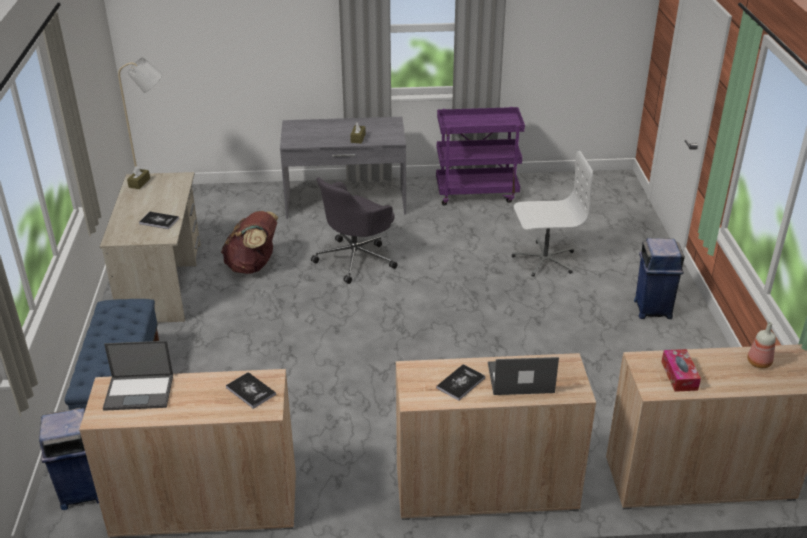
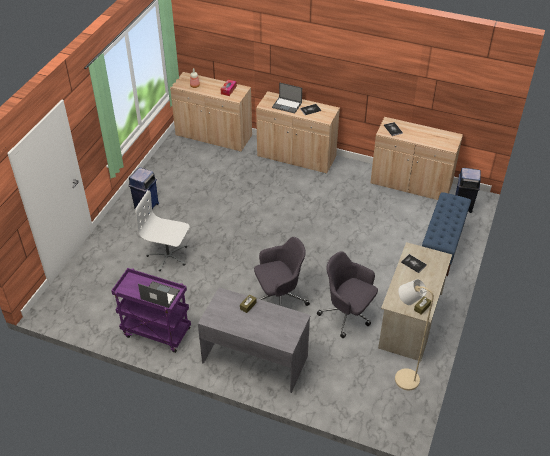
camera: 155 degrees left, 10 degrees up
(140, 392) = (437, 141): laptop -> laptop (159, 295)
(253, 266) = (347, 314): brown backpack -> grey office chair

